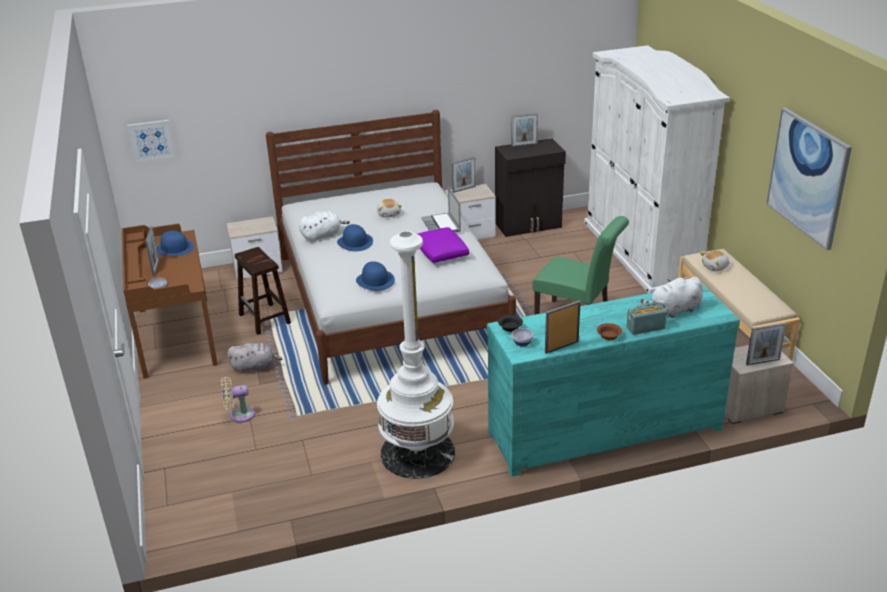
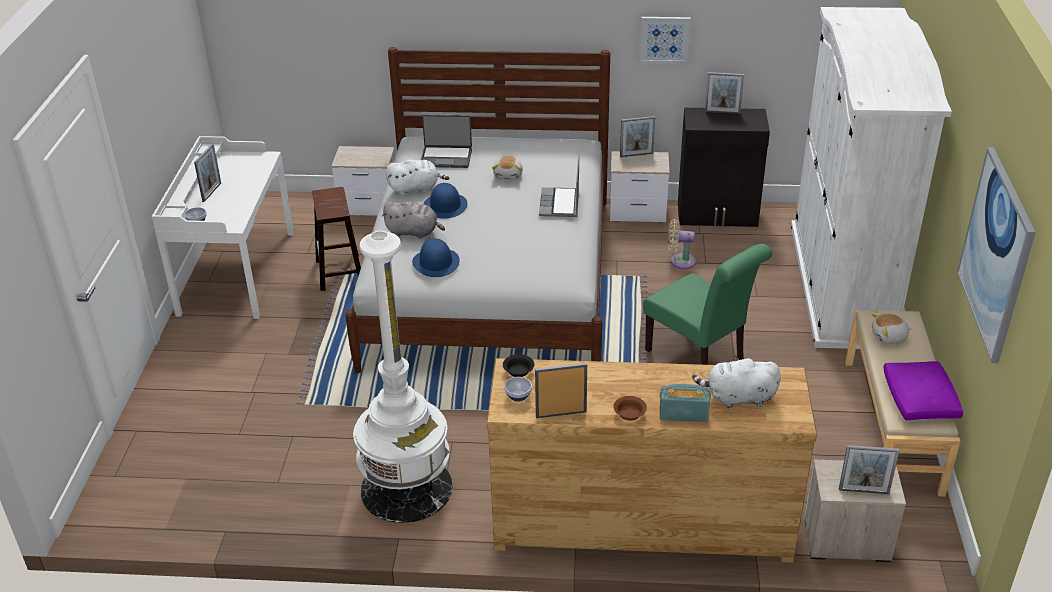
camera: 20 degrees right, 5 degrees up
(151, 140) = (257, 37): picture -> picture (664, 39)
(175, 248) = (246, 172): blue hat -> none
(176, 336) = (236, 272): brown desk -> white desk
(239, 415) = (246, 387): beige fan -> beige fan (680, 261)
(254, 367) = (295, 331): grey plush toy -> grey plush toy (414, 232)
(332, 211) = (446, 157): none -> laptop
(440, 252) = (535, 240): purple pillow -> purple pillow (919, 399)
(603, 430) = (641, 520): turquoise dresser -> brown dresser

